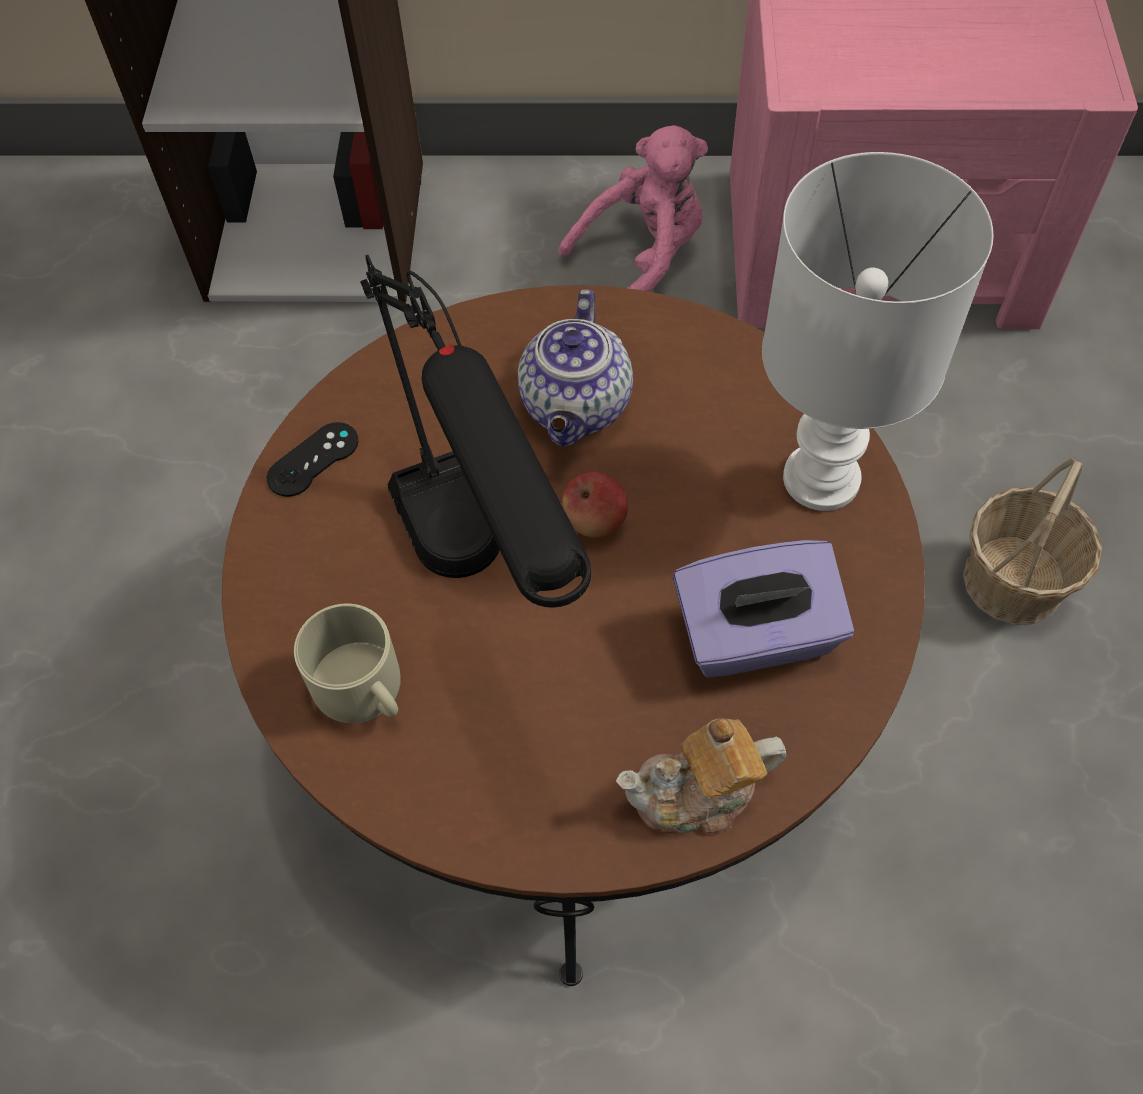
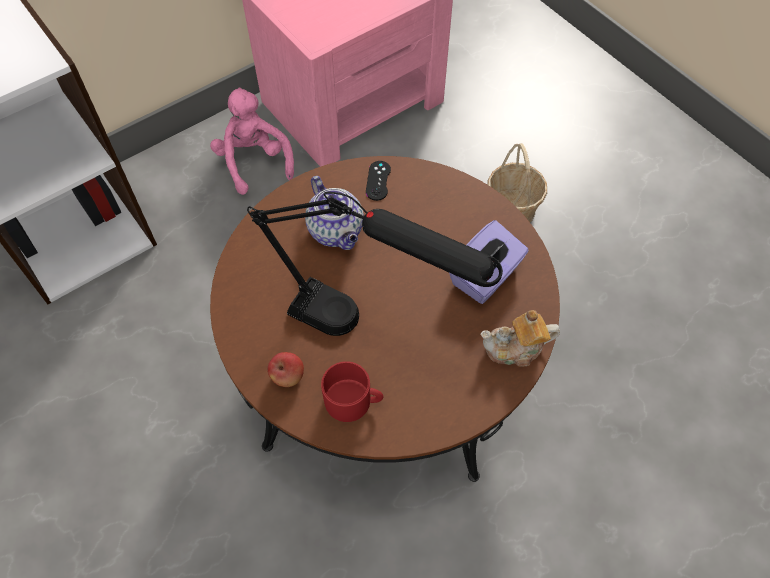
camera: 40 degrees left, 0 degrees up
(313, 460) = (241, 323): black game controller -> black game controller (378, 180)
(364, 690) = (353, 401): beige mug -> red mug
(595, 522) = (386, 272): apple -> apple (288, 376)
(642, 259) = (254, 162): pink plush toy -> pink plush toy turned 45 degrees counterclockwise
(698, 794) = (515, 349): teapot -> teapot turned 45 degrees clockwise
(821, 481) = (458, 202): white table lamp -> none

